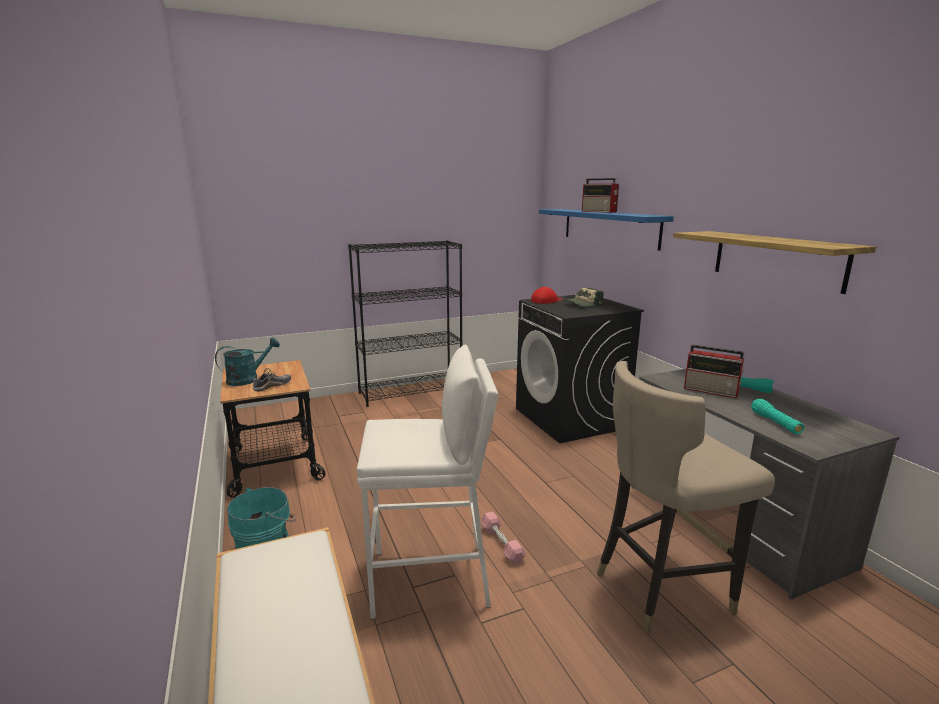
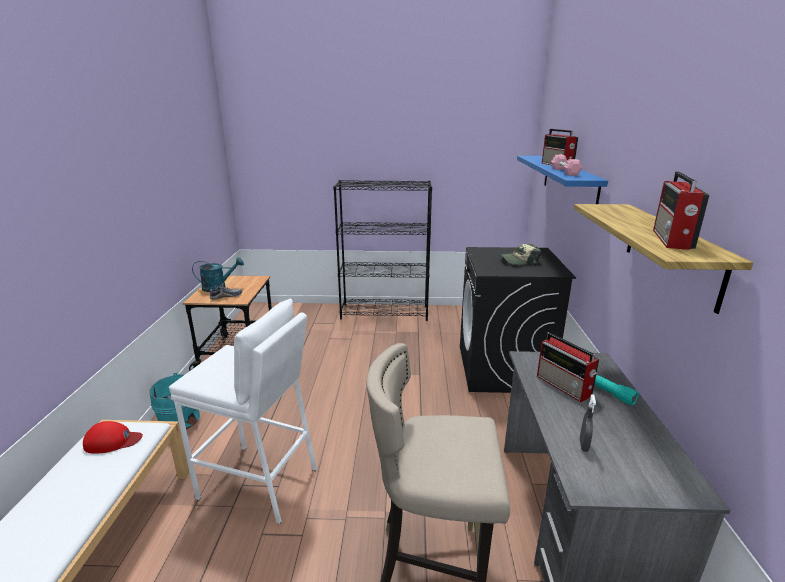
camera: 25 degrees right, 5 degrees up
(501, 544) = (335, 472): pink dumbbell -> pink dumbbell (564, 171)
(546, 300) = (490, 251): red cap -> red cap (112, 441)
(775, 423) = (583, 445): turquoise flashlight -> grey spray bottle
(801, 242) = (672, 240): none -> radio

